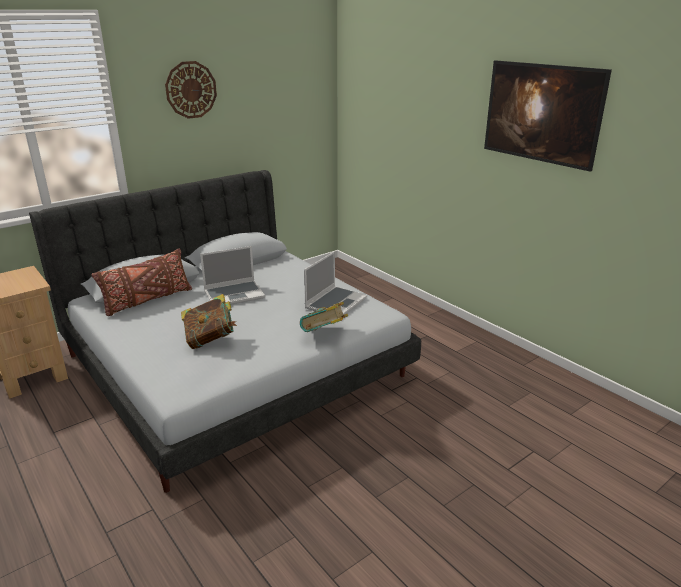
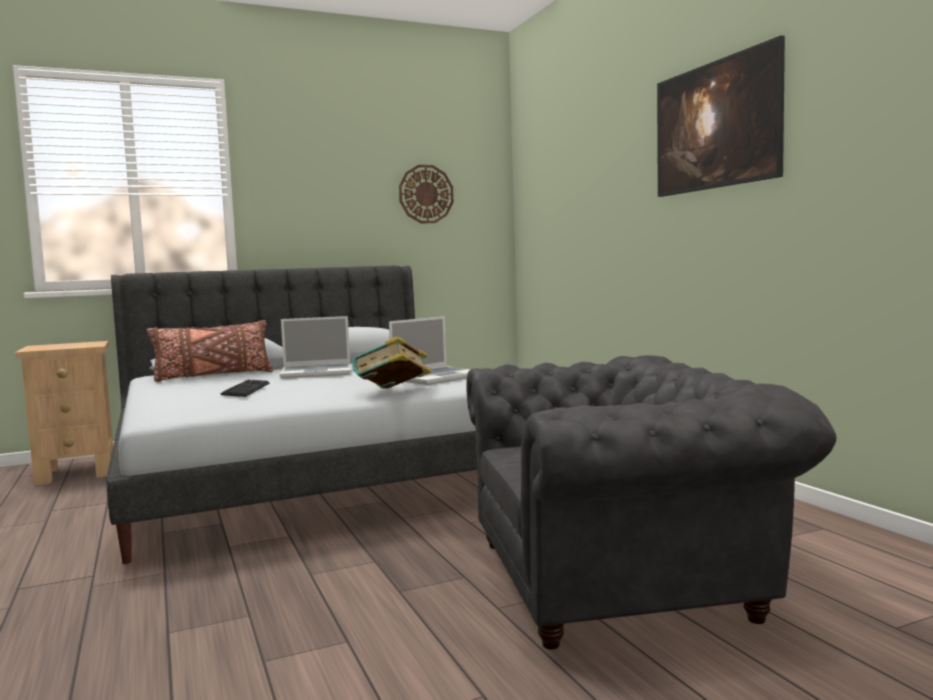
camera: 15 degrees right, 20 degrees down
(191, 90) = (324, 171): wall clock -> wall clock (426, 194)
(210, 340) = (246, 390): book -> keyboard
(500, 465) = (622, 578): none -> grey armchair

